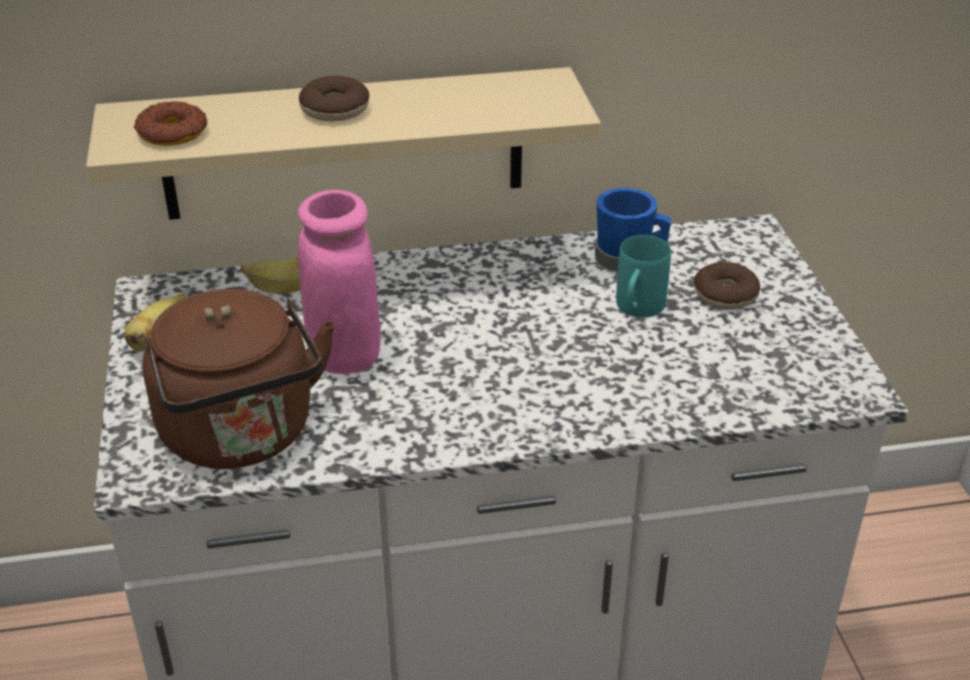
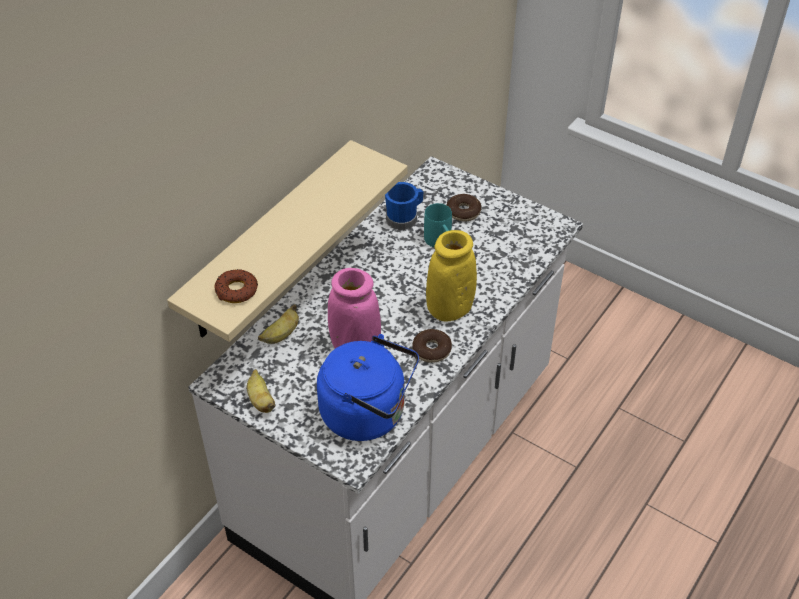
camera: 45 degrees left, 10 degrees up
(242, 436) = (368, 414): brown kettle -> blue kettle
(335, 110) = (289, 229): donut -> donut (431, 350)
(532, 390) = (449, 309): none -> yellow vase

